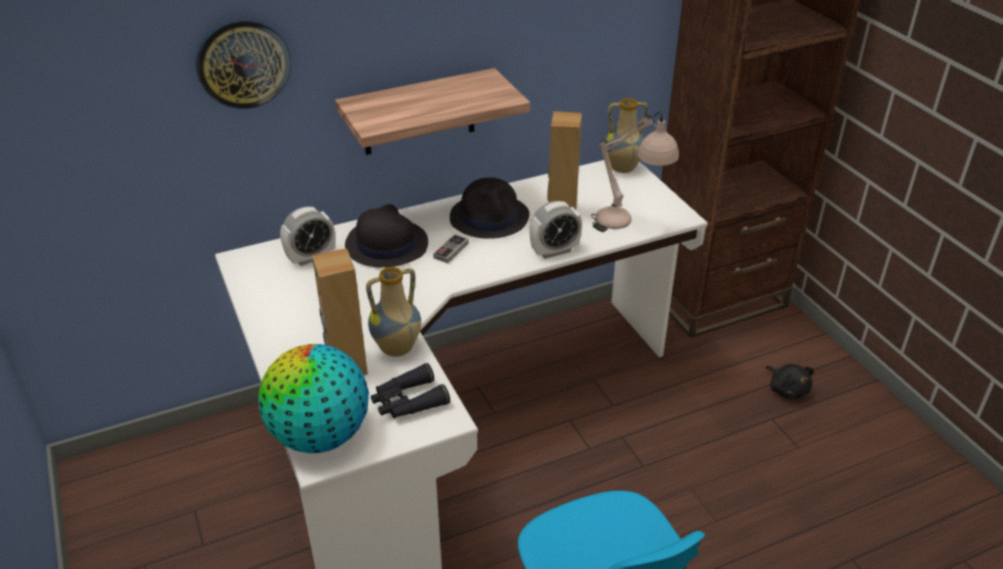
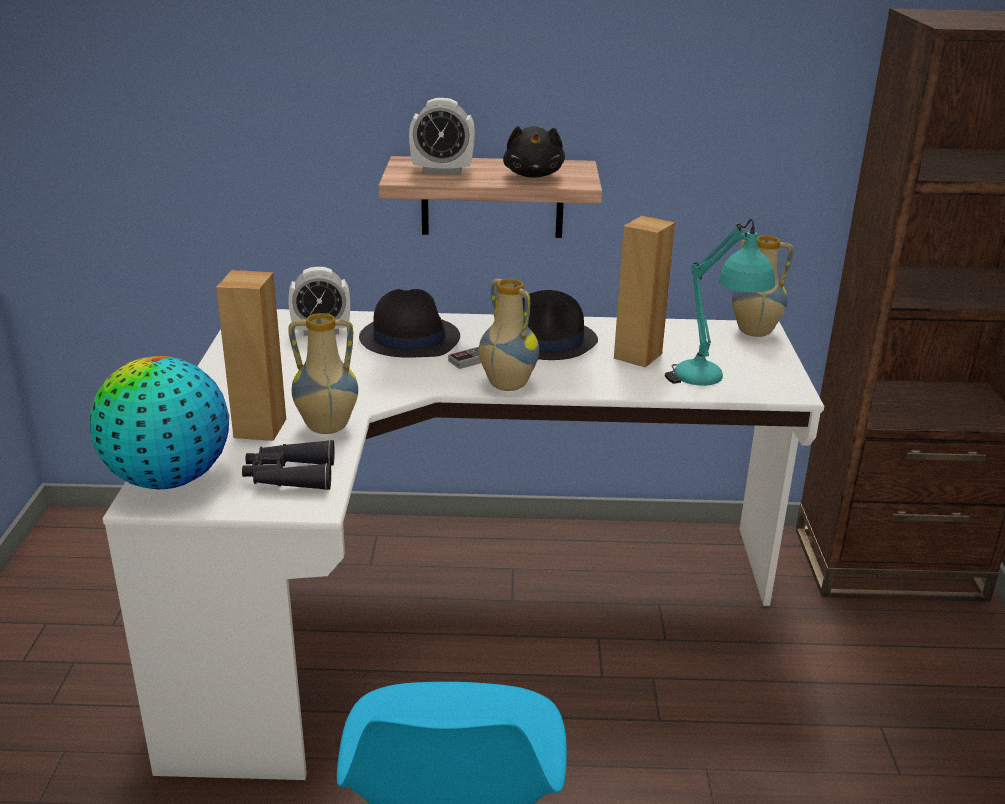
camera: 25 degrees right, 10 degrees down
(243, 63) = (289, 88): wall clock -> none
(493, 268) = (506, 385): none -> vase
(554, 251) = (595, 387): alarm clock -> alarm clock (442, 171)
(628, 227) = (711, 386): beige table lamp -> turquoise table lamp
(787, 389) = (927, 699): black plush toy -> black plush toy (533, 175)

